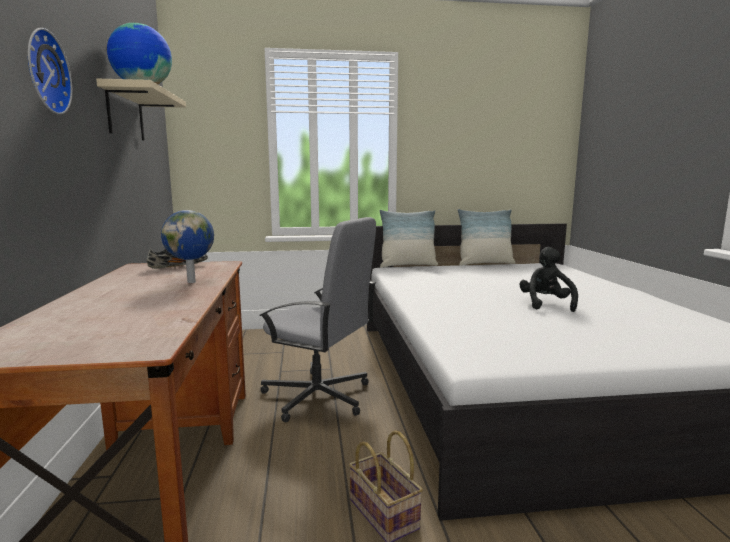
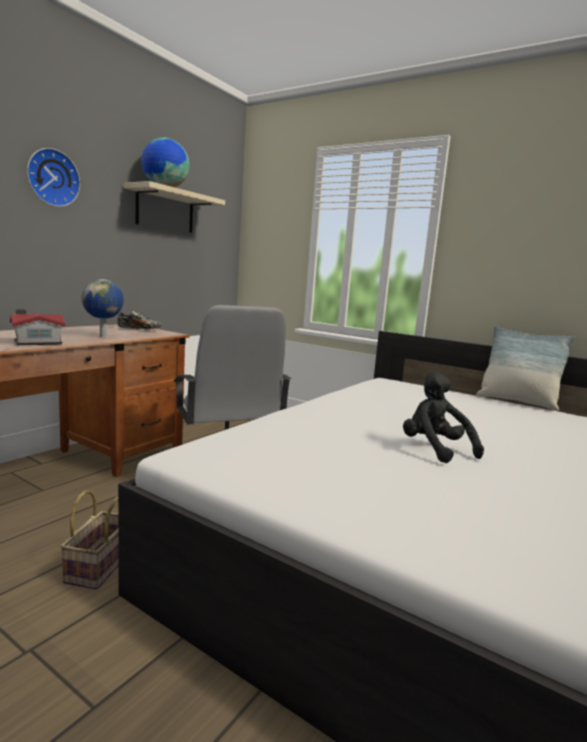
camera: 40 degrees right, 0 degrees up
(172, 305) = (36, 342): none -> toy house
(408, 265) = (415, 382): pillow -> none
(546, 304) = (435, 449): black plush toy -> black plush toy turned 75 degrees counterclockwise

